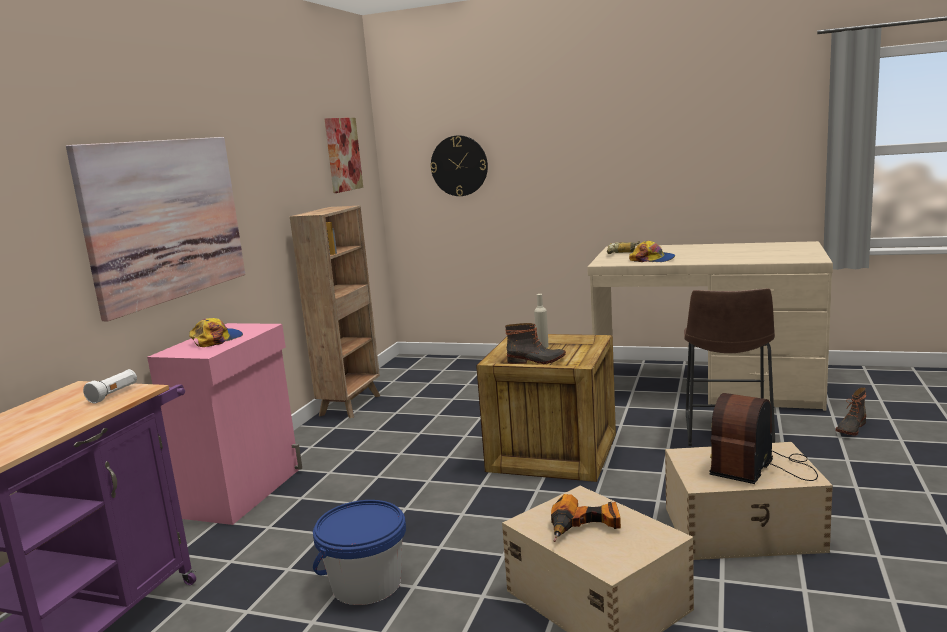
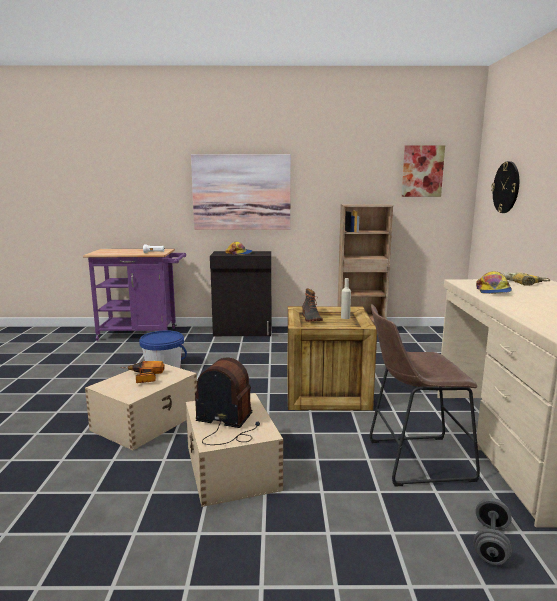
camera: 70 degrees right, 0 degrees up
(244, 492) = (243, 331): pink cabinet -> black cabinet
(850, 428) = (491, 543): boot -> grey dumbbell

